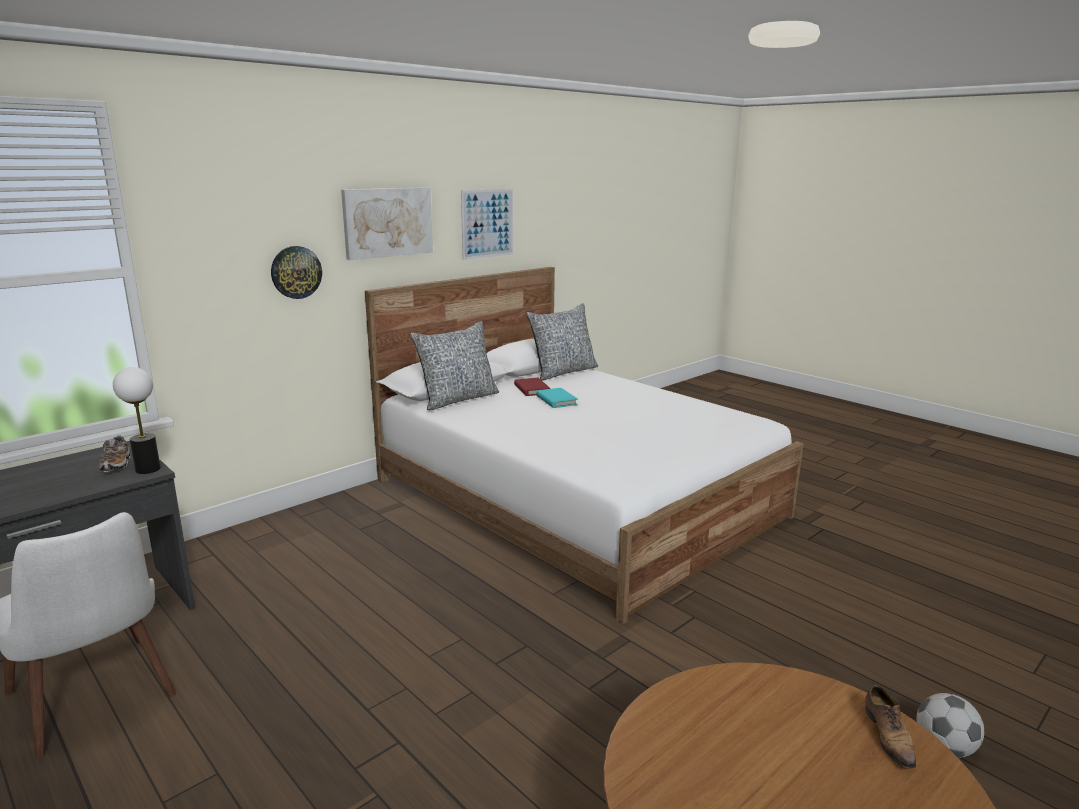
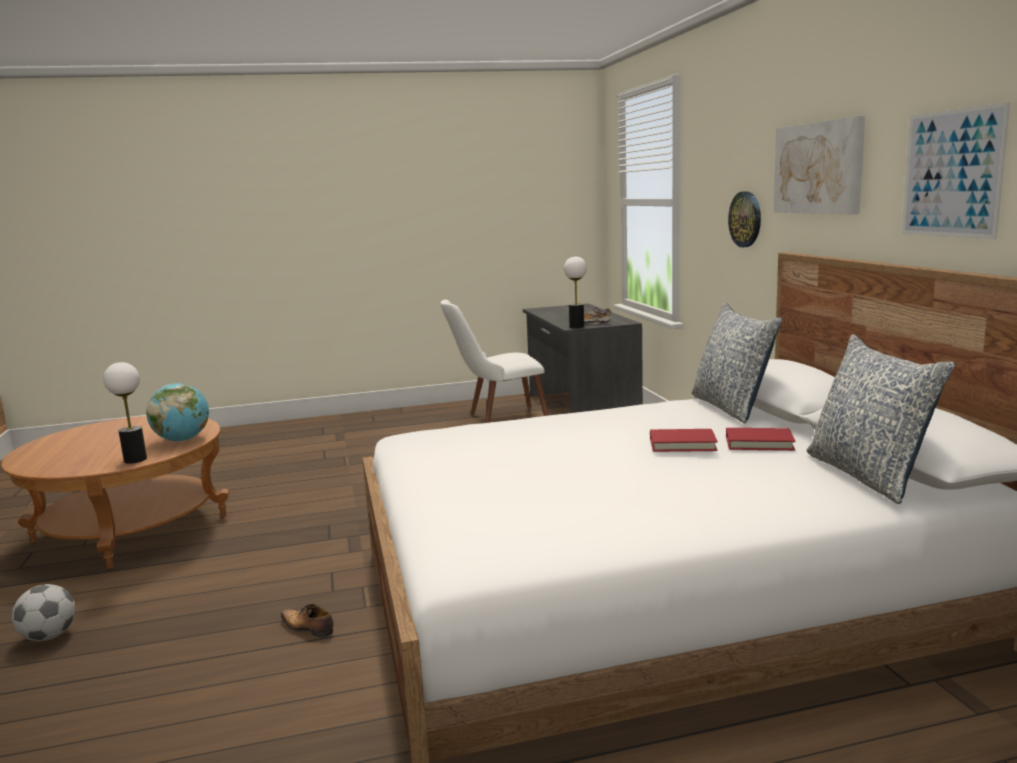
camera: 120 degrees right, 5 degrees down
(556, 400) = (682, 444): turquoise book -> red book
(710, 700) = (182, 440): none -> globe
(803, 691) = (135, 459): none -> table lamp
(888, 737) = (75, 467): shoe -> shoe (307, 628)

